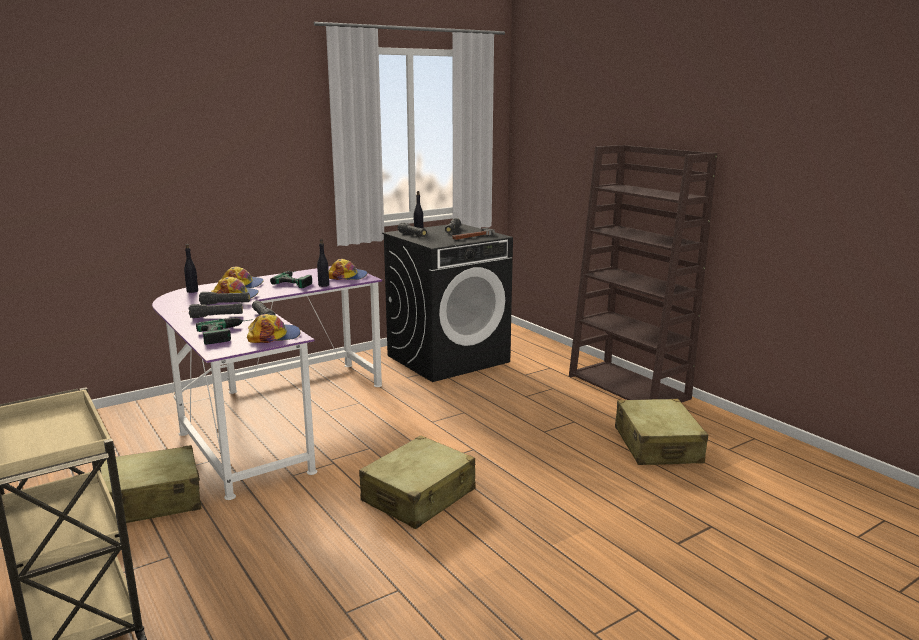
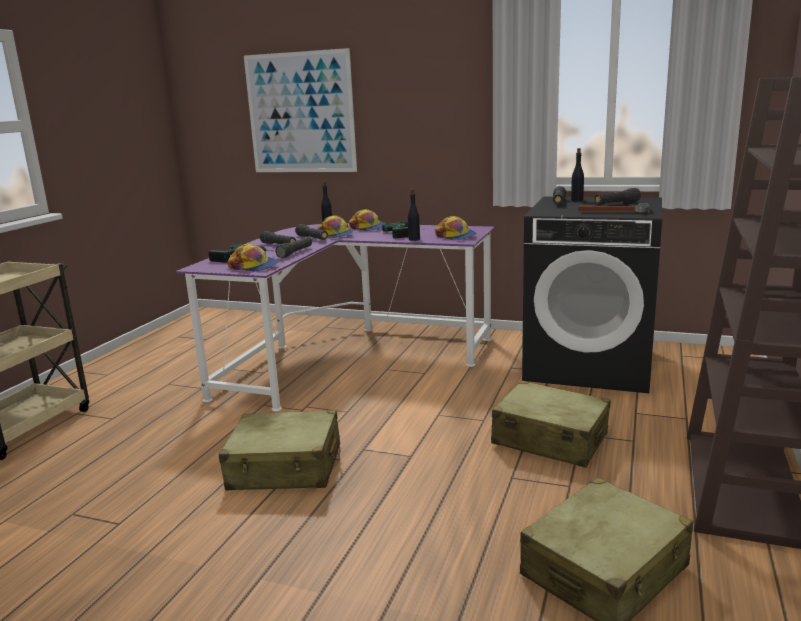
camera: 55 degrees right, 0 degrees up
(113, 170) = (300, 113): none -> picture
(150, 501) = (177, 381): beige suitcase -> beige suitcase (549, 439)

